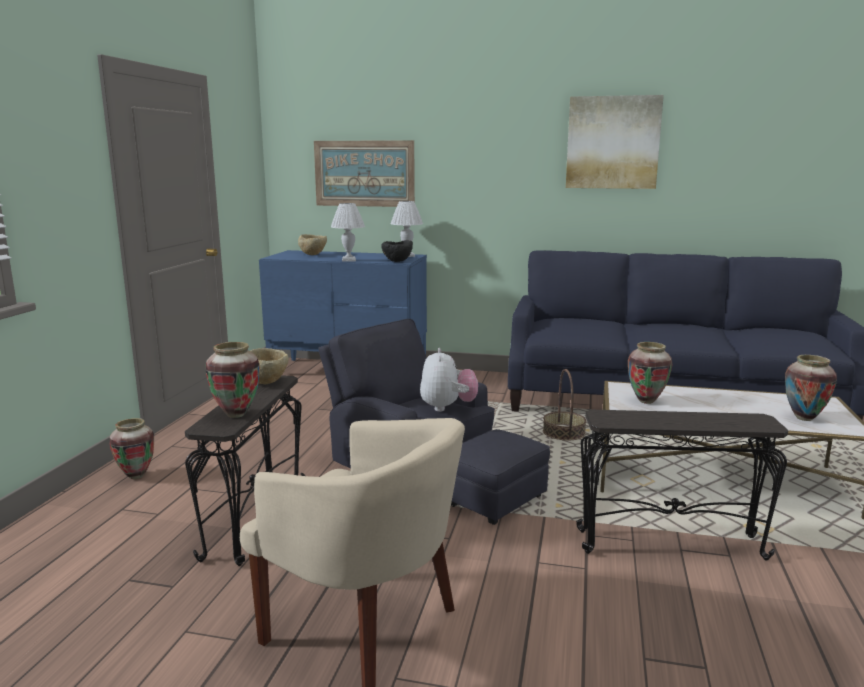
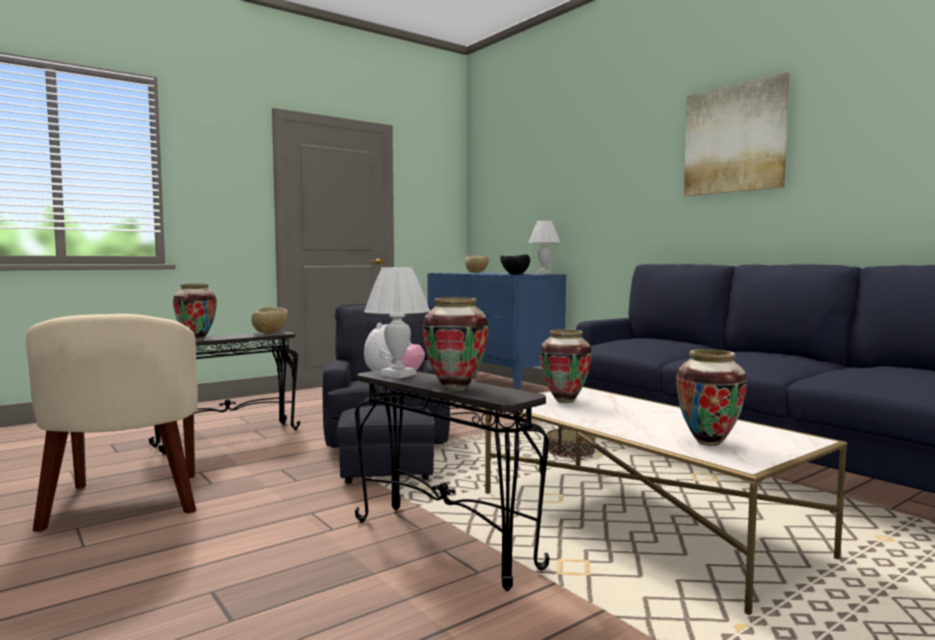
camera: 40 degrees right, 10 degrees down
(136, 476) = (231, 405): vase -> vase (456, 388)
(348, 260) = (483, 273): white table lamp -> white table lamp (396, 375)
(364, 173) = (526, 200): picture -> none

